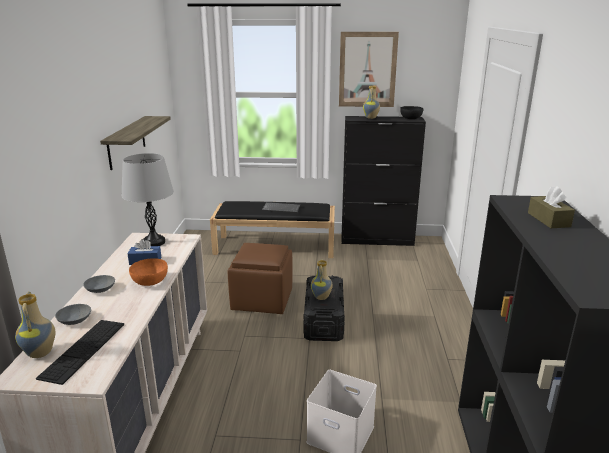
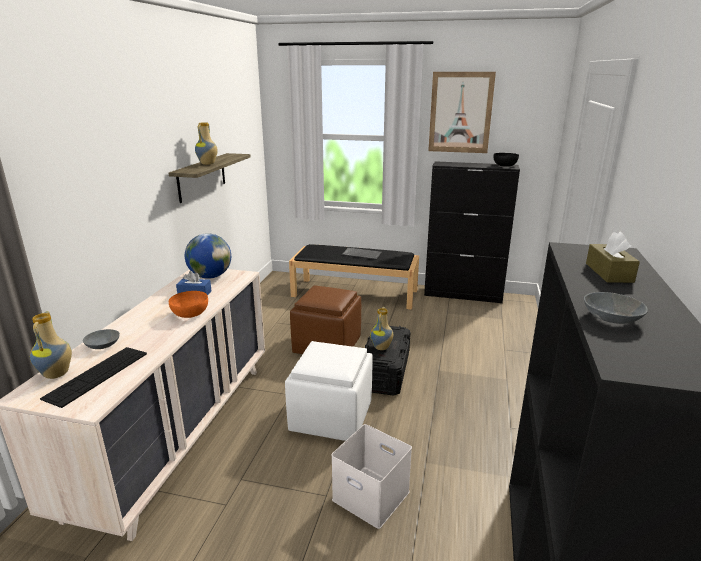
camera: 10 degrees right, 0 degrees up
(101, 289) = (140, 317): grey bowl -> grey bowl (613, 318)
(154, 242) = (210, 276): grey table lamp -> globe
(284, 367) = (330, 416): none -> white ottoman
(371, 118) = (461, 164): vase -> vase (208, 164)

